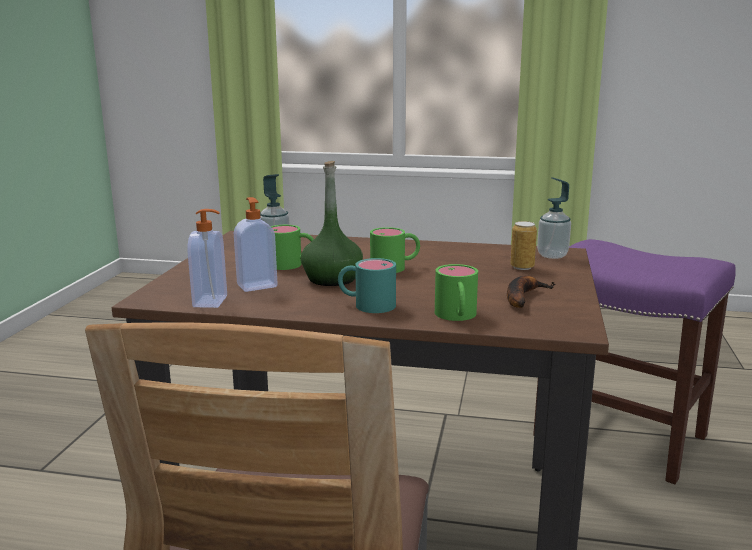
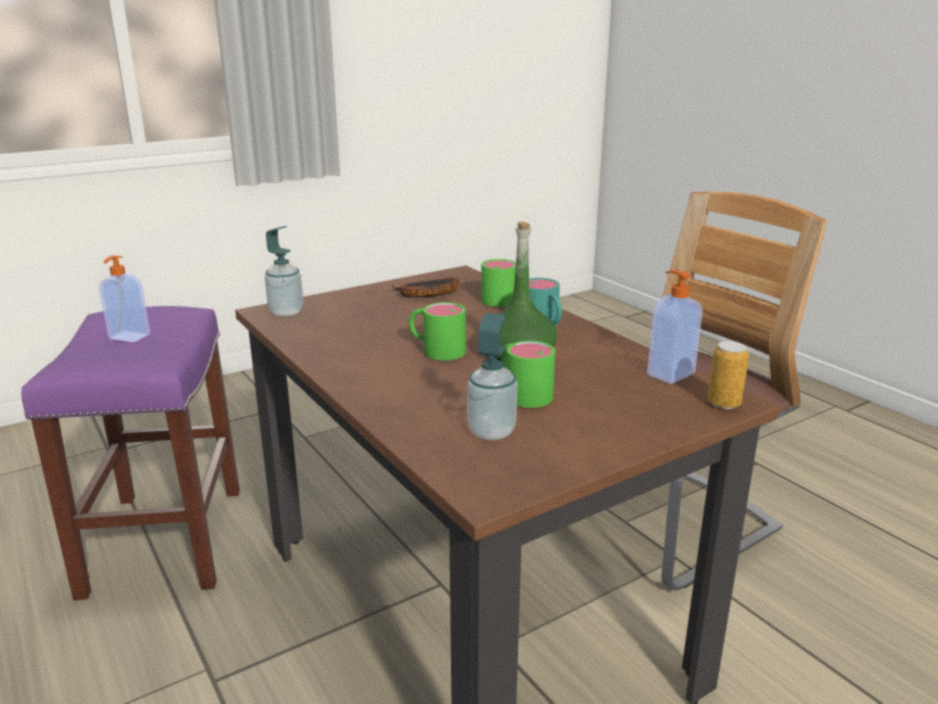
camera: 135 degrees left, 5 degrees up
(256, 285) = (602, 377): soap dispenser -> soap dispenser (128, 337)
(522, 267) = (346, 312): can -> can (724, 403)

